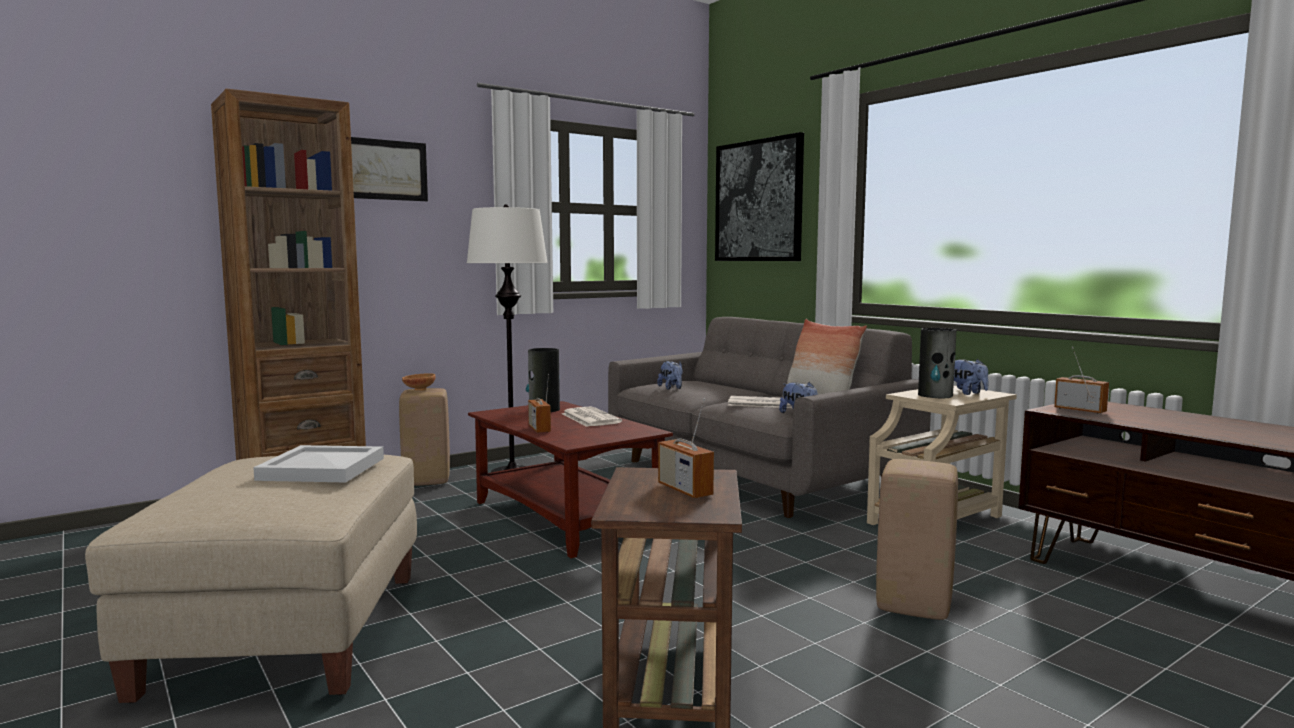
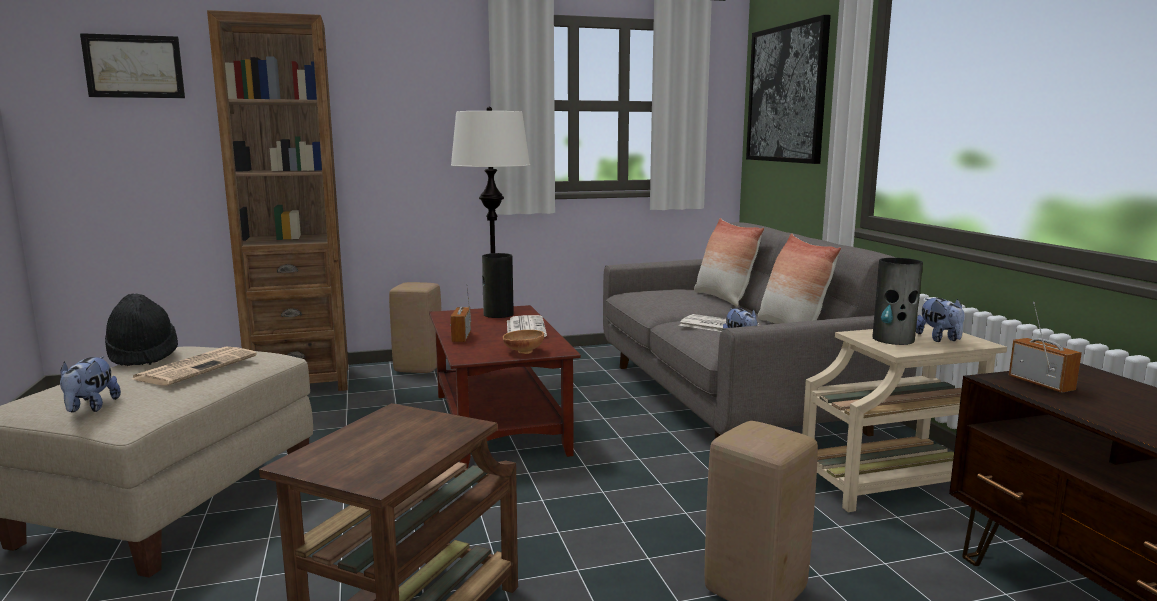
camera: 20 degrees right, 5 degrees up
(230, 465) = (143, 355): none -> black hat
(321, 468) = (197, 367): white tray -> newspaper
(385, 170) = (385, 75): picture -> picture (134, 66)
(418, 389) = (411, 283): brown bowl -> brown bowl (523, 351)
(671, 388) = (652, 298): plush toy -> plush toy (90, 408)
(685, 490) = (401, 443): radio -> none
(731, 385) = (723, 298): none -> pillow

